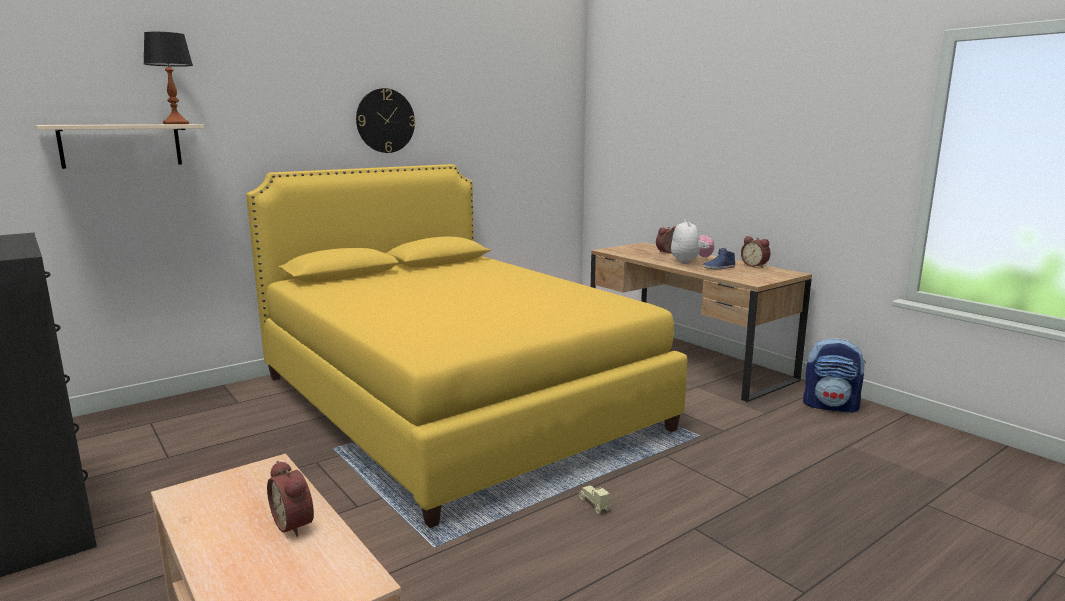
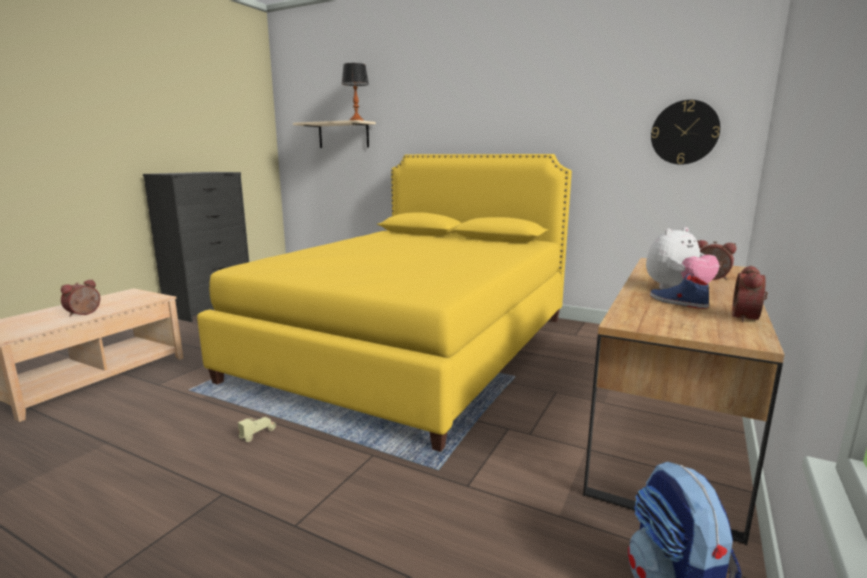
camera: 65 degrees right, 0 degrees up
(385, 120) = (501, 114): wall clock -> wall clock (684, 132)

